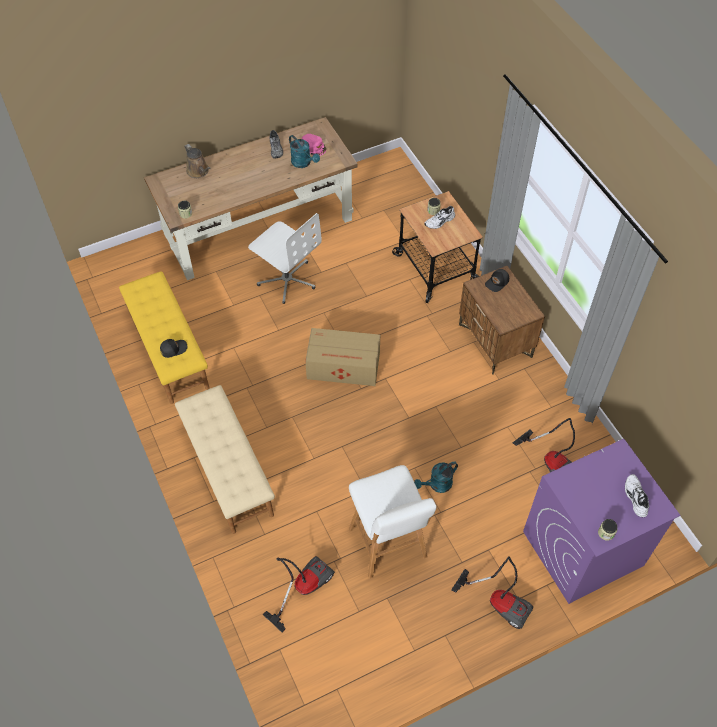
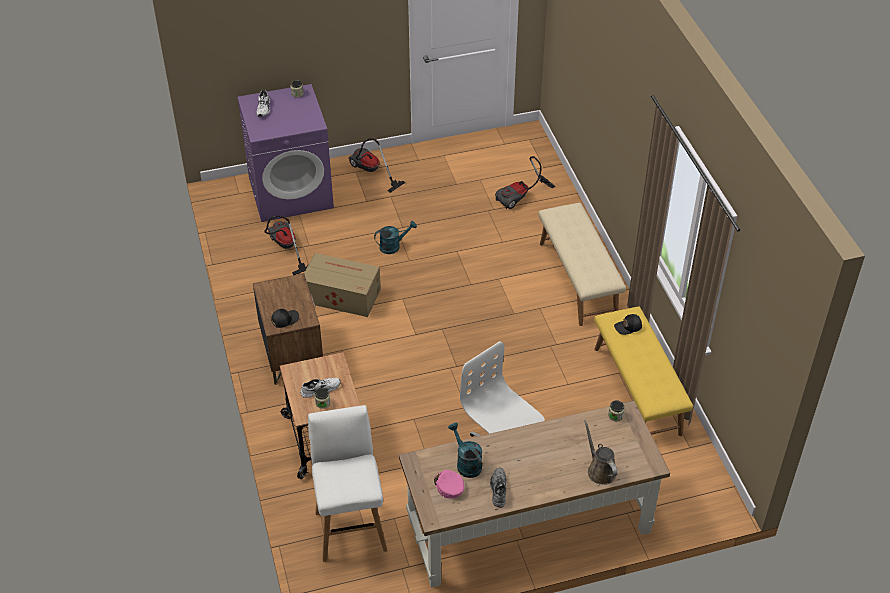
camera: 170 degrees left, 10 degrees down
(344, 366) = (454, 350): cardboard box -> cardboard box (341, 295)
(388, 545) = (447, 213): white stool -> white stool (350, 528)

